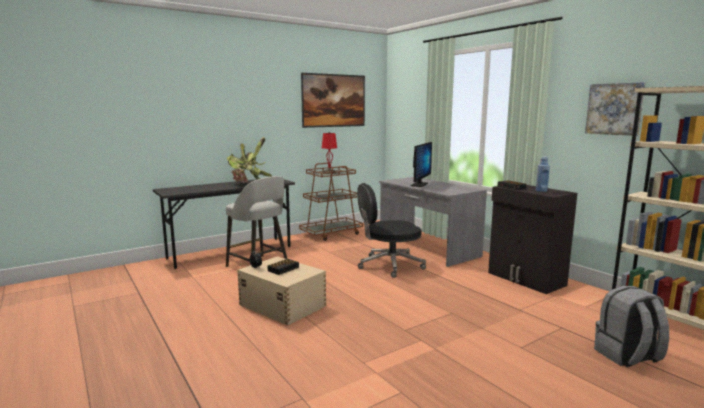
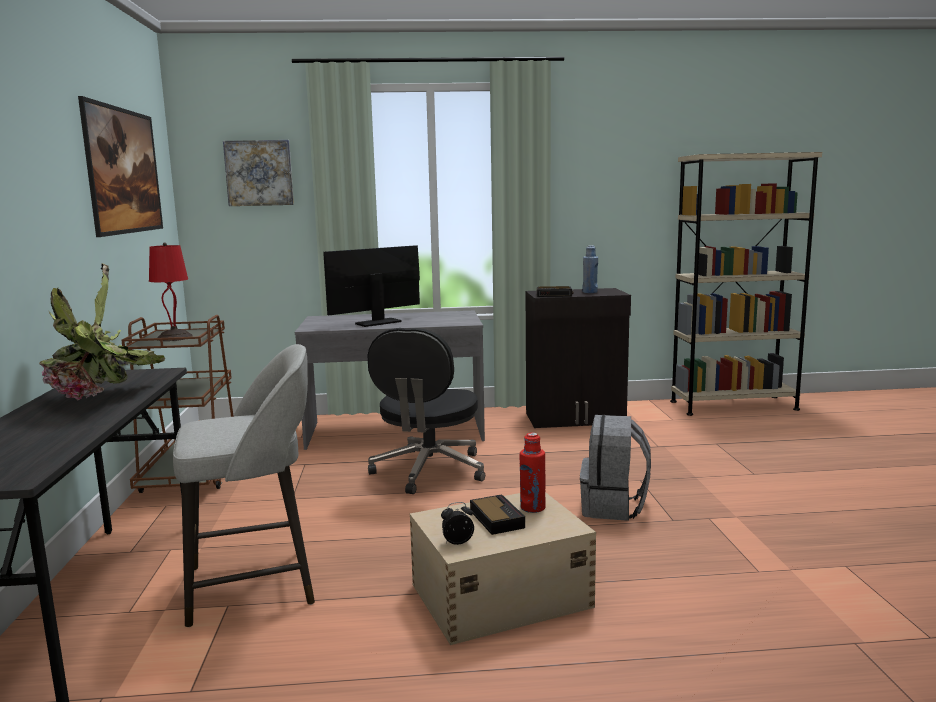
camera: 60 degrees left, 0 degrees up
(301, 272) = (532, 508): none -> red bottle
(419, 184) = (378, 322): monitor -> monitor turned 90 degrees counterclockwise
(614, 109) = (629, 180): picture -> picture (259, 173)
(627, 356) = (791, 440): grey backpack -> grey backpack (613, 507)

